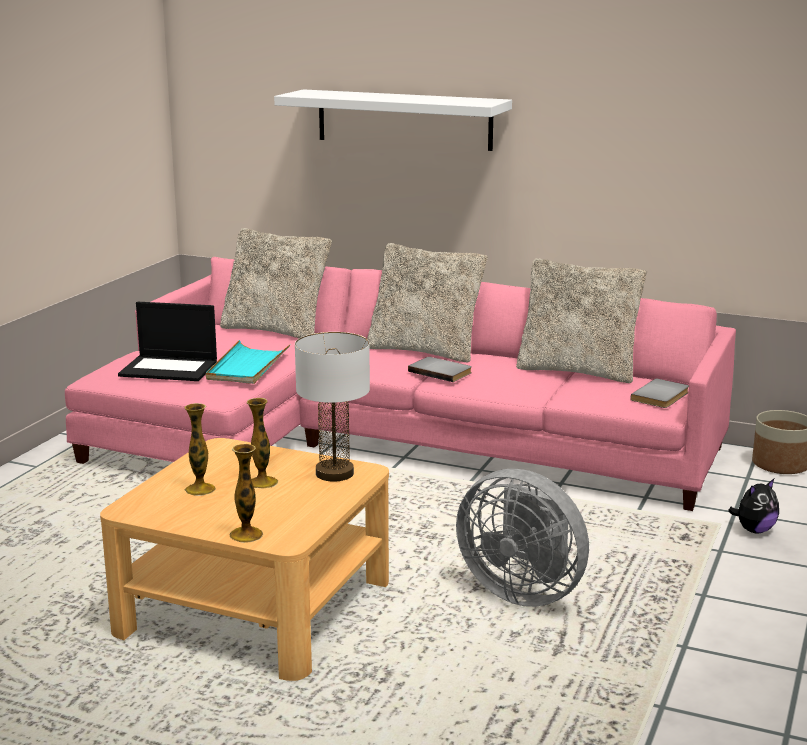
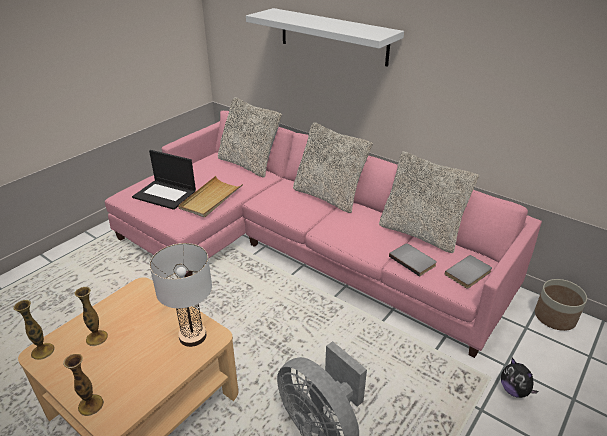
camera: 15 degrees right, 15 degrees up
(247, 366) = (211, 199): turquoise tray -> beige tray
(263, 482) = (140, 338): vase -> vase (43, 351)
(441, 371) = (328, 220): grey book -> grey book (413, 260)
(754, 530) = (514, 390): plush toy -> plush toy turned 75 degrees clockwise

